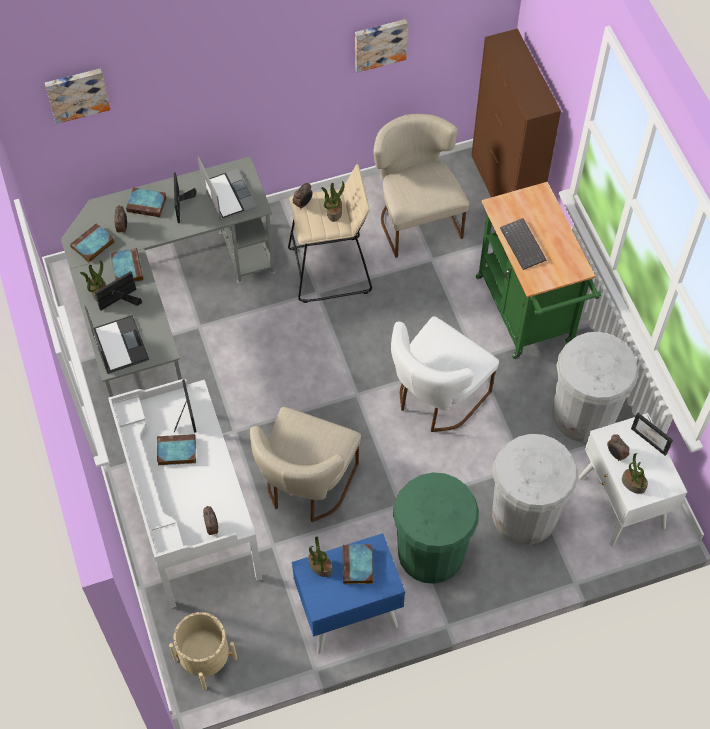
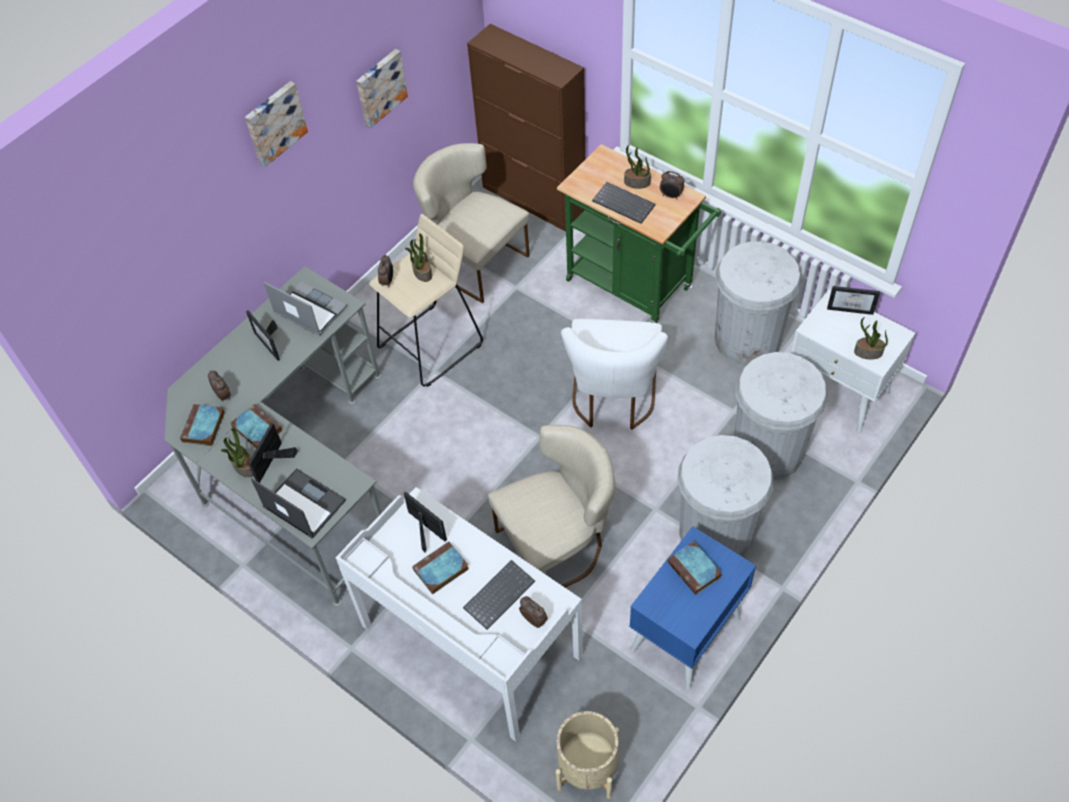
camera: 30 degrees left, 5 degrees down
(77, 93) = (115, 262): picture -> picture (274, 123)
(147, 204) = (233, 360): book -> none
(202, 494) = (499, 593): none -> keyboard
(306, 486) = (557, 545): beige chair -> beige chair turned 105 degrees counterclockwise
(319, 566) = (660, 593): potted plant -> potted plant (636, 183)
(431, 552) = (715, 533): green trash can -> white trash can
(615, 454) = (833, 337): alarm clock -> alarm clock (671, 196)

